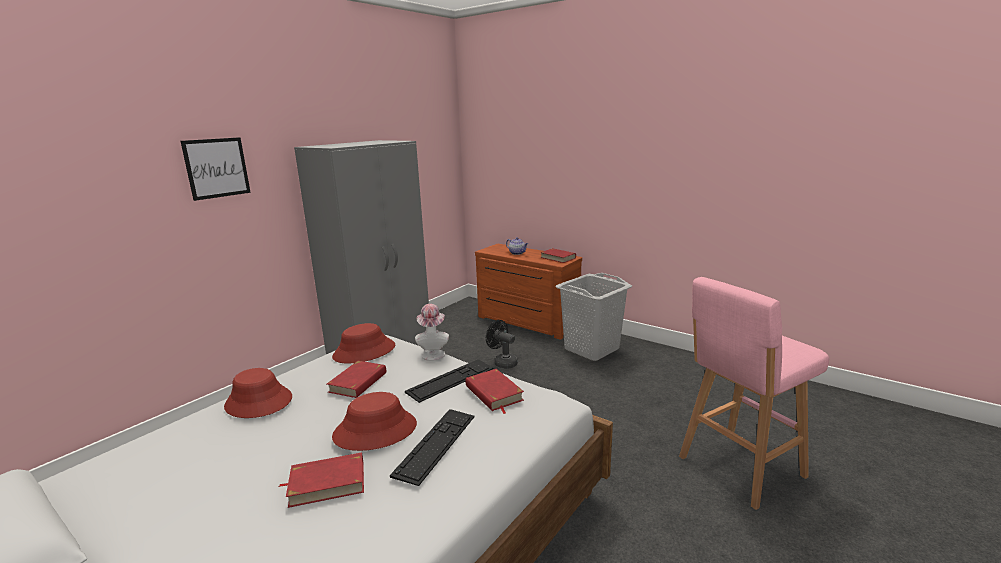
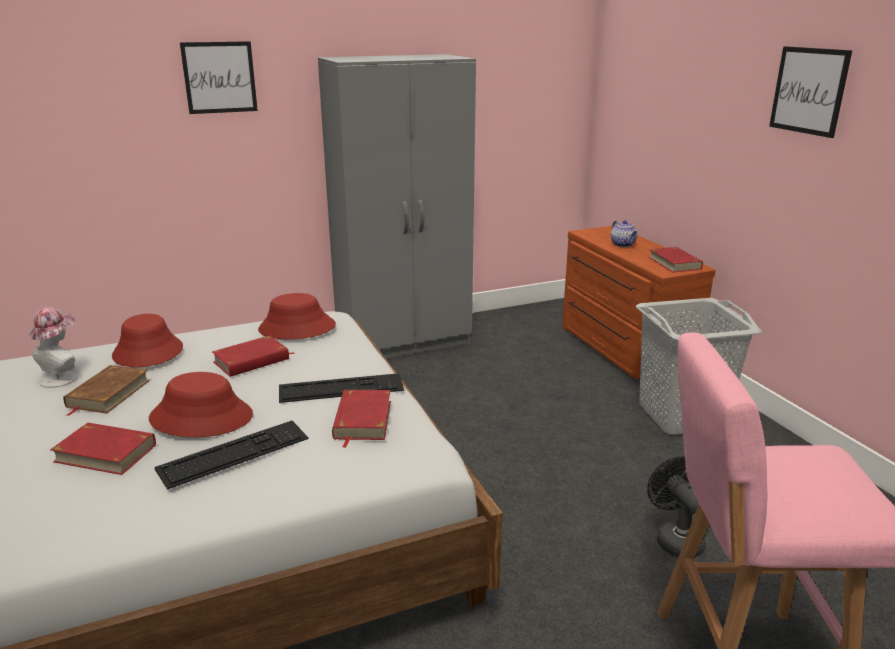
camera: 30 degrees right, 5 degrees up
(265, 442) = (108, 394): none -> brown book
(433, 353) = (362, 351): hat -> hat (62, 377)
(502, 362) = (535, 396): black fan -> black fan (675, 538)
(626, 146) = (809, 91): none -> picture

